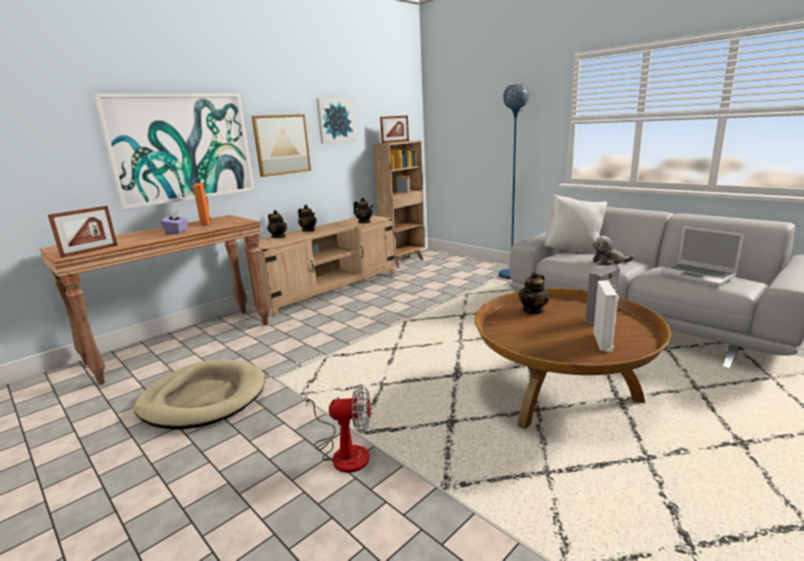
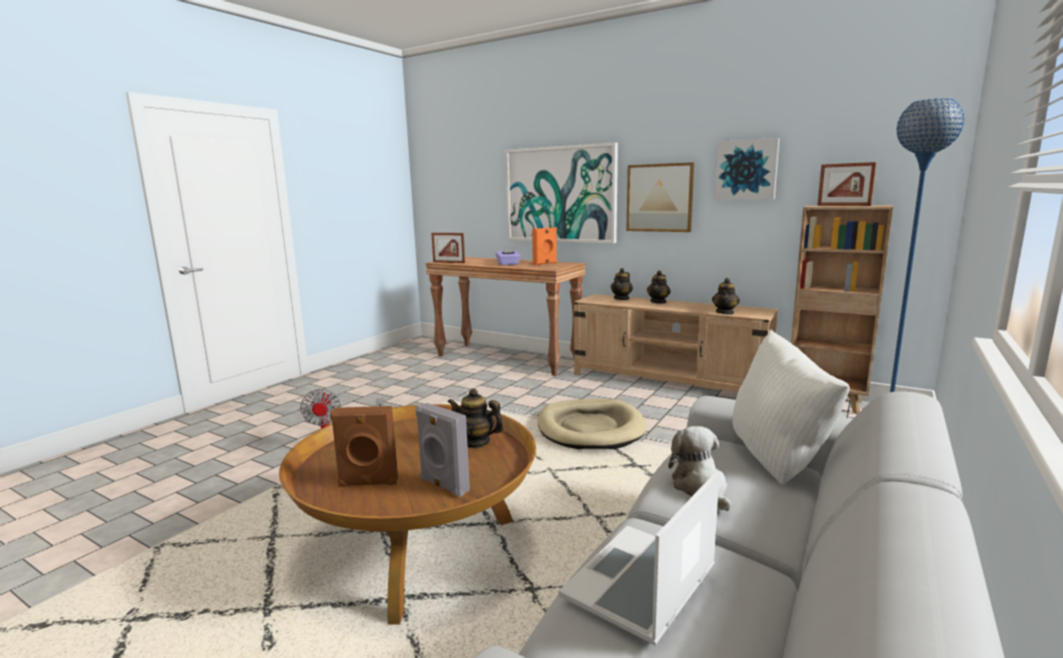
camera: 75 degrees right, 5 degrees down
(203, 398) = (419, 385): beige dog bed -> beige dog bed (590, 428)
(603, 341) = (368, 483): white speaker -> brown speaker

